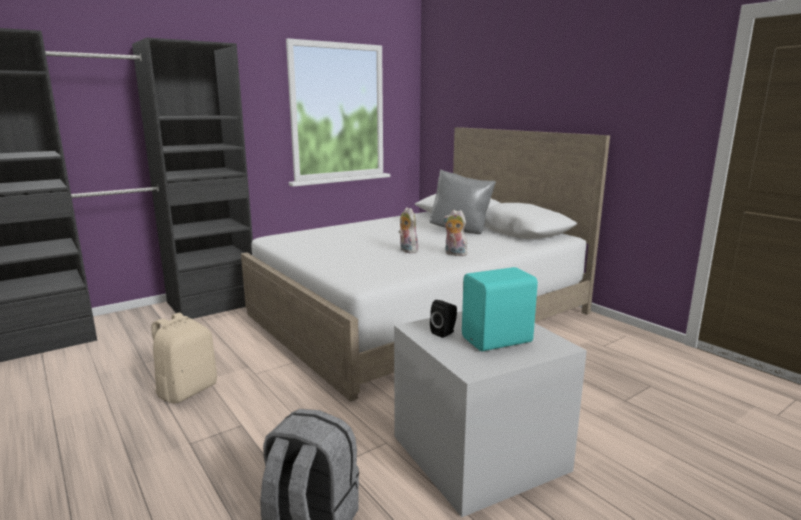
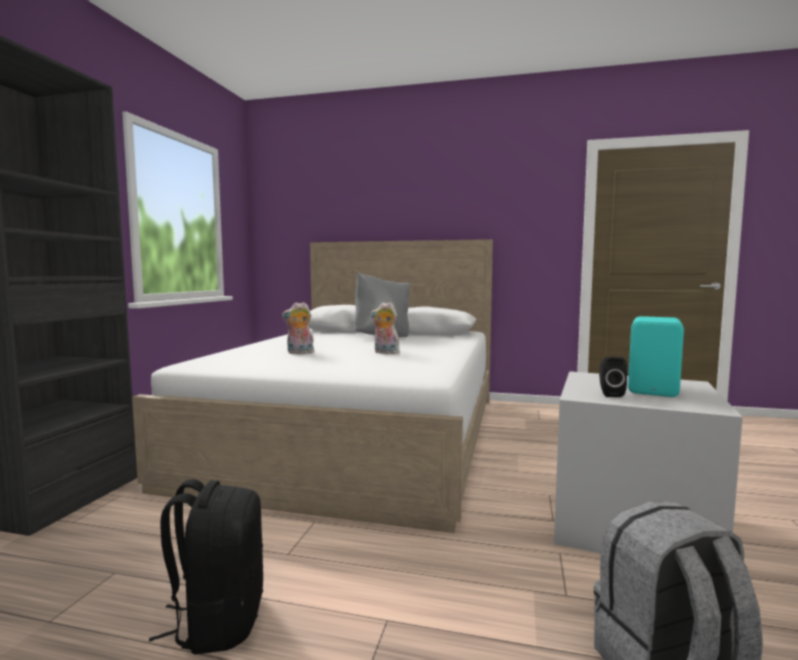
camera: 40 degrees left, 10 degrees down
(187, 390) = (218, 621): beige backpack -> black backpack
(454, 254) = (434, 349): plush toy -> plush toy (299, 353)

